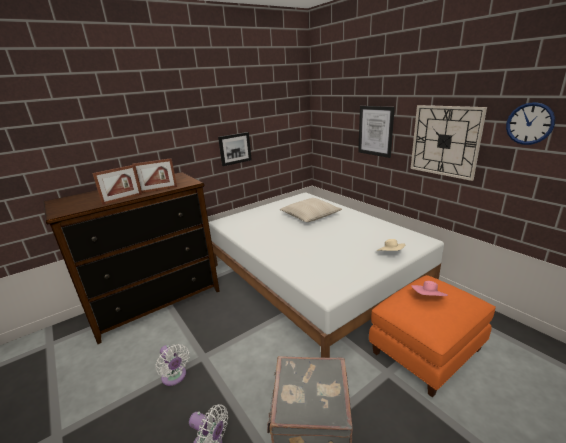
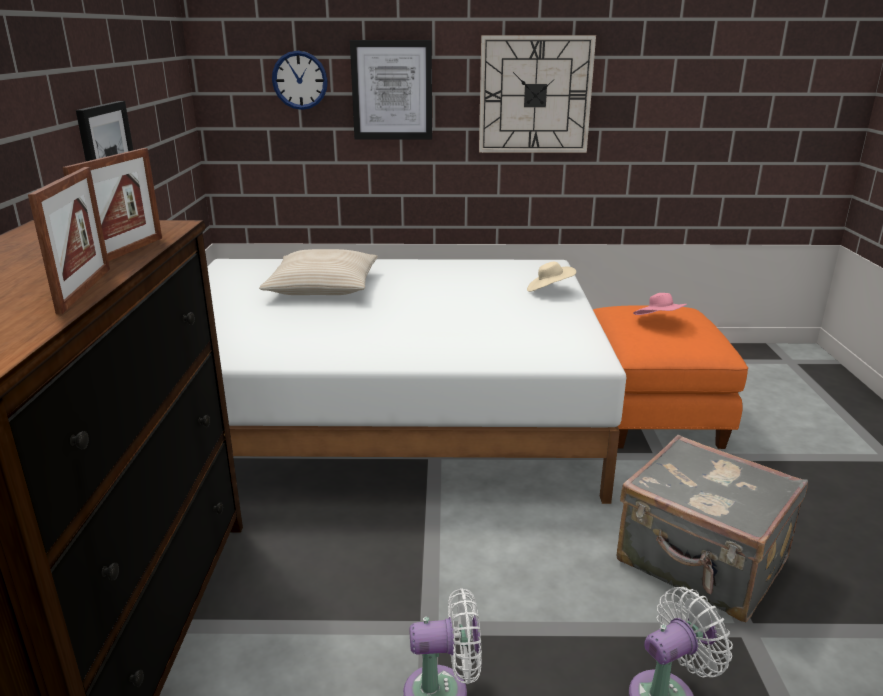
camera: 55 degrees left, 0 degrees up
(529, 123) = (652, 57): wall clock -> wall clock (300, 80)

